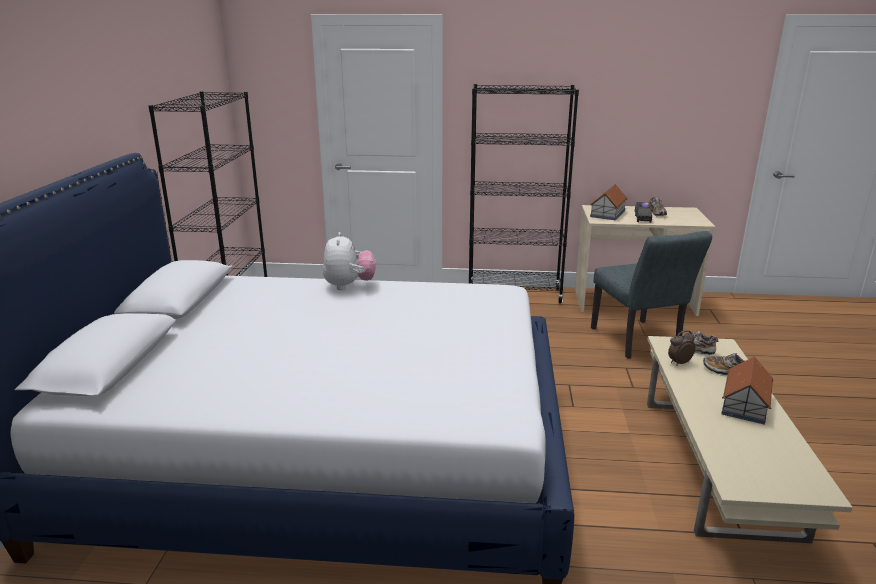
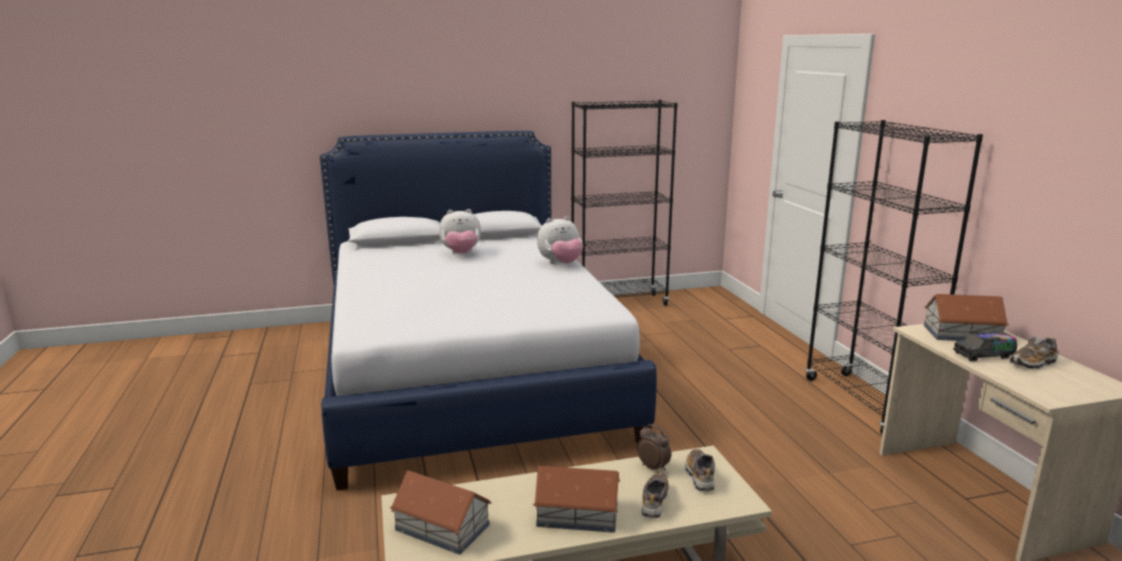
camera: 70 degrees right, 5 degrees down
(243, 329) = (461, 254): none -> plush toy
(638, 342) = (839, 506): grey chair -> none
(773, 469) = (442, 527): none -> toy house

